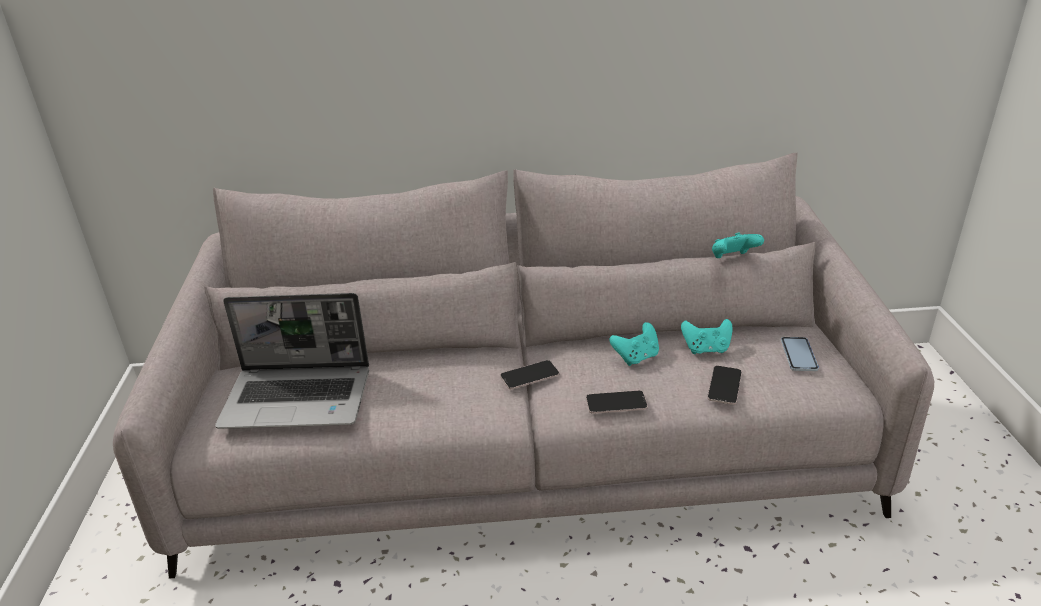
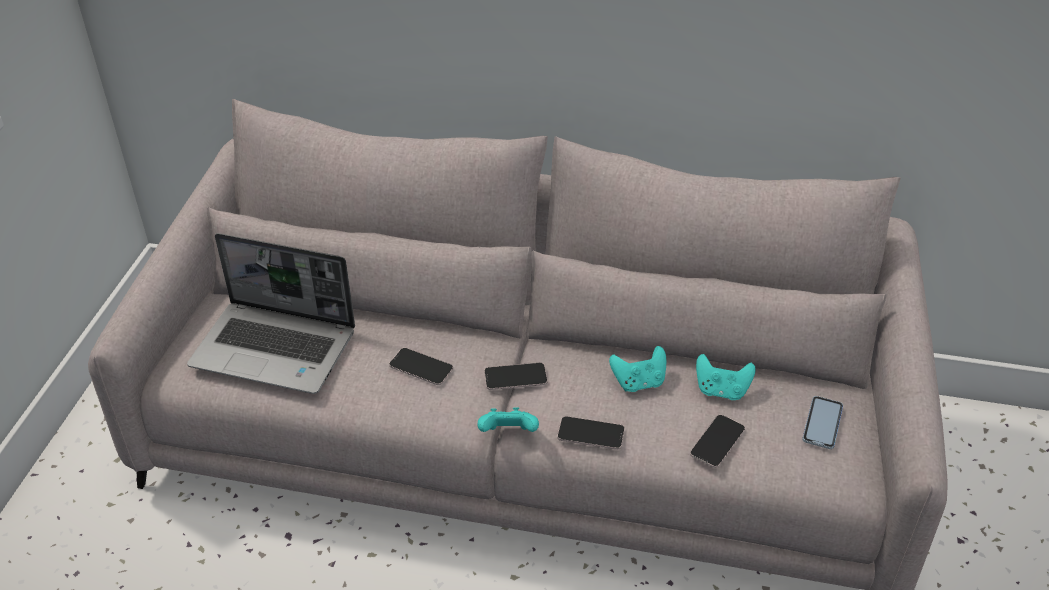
camera: 15 degrees right, 10 degrees up
(442, 385) = (421, 367): none -> phone
(733, 259) = (776, 296): turquoise game controller -> turquoise game controller (508, 434)

